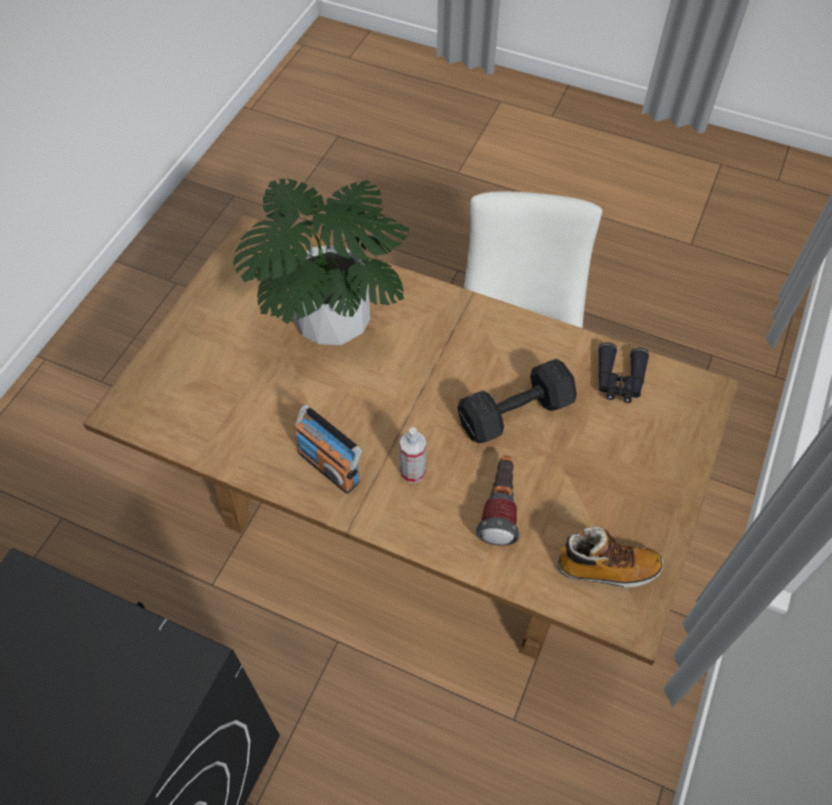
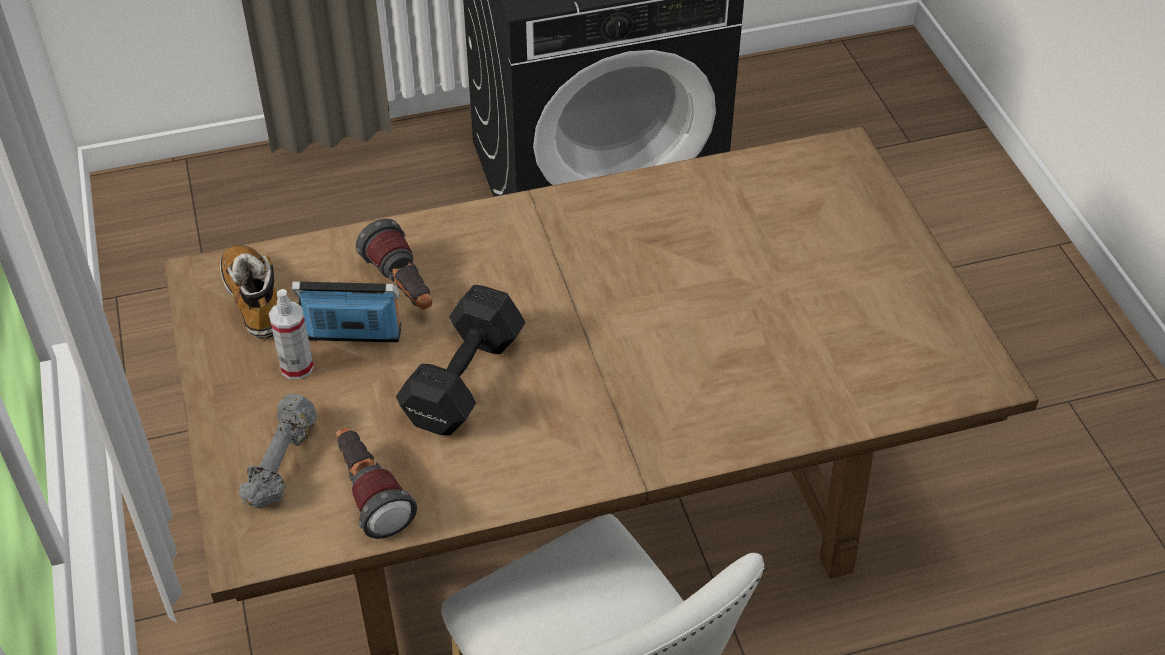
camera: 140 degrees right, 10 degrees down
(329, 466) = (602, 224): radio -> radio (354, 334)
(334, 320) = (765, 349): potted plant -> none
(413, 472) = (518, 266): spray bottle -> spray bottle (297, 367)
(606, 568) = (255, 300): boot -> boot turned 105 degrees clockwise
(619, 380) = (370, 494): black binoculars -> flashlight
(658, 429) = (283, 464): none -> grey dumbbell

